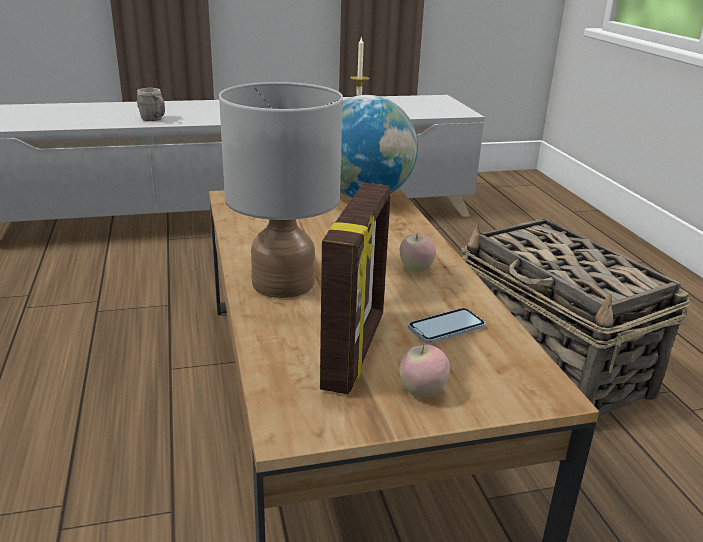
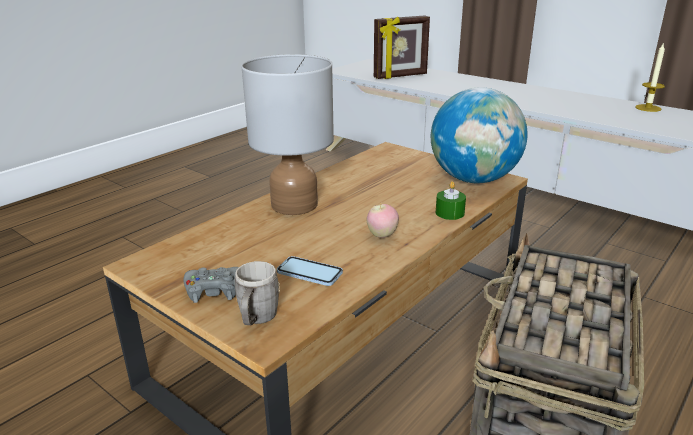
camera: 55 degrees right, 0 degrees up
(154, 119) = (441, 87): grey mug -> grey mug (256, 319)
(356, 351) = (239, 254): picture frame -> picture frame (400, 76)
(413, 229) = (449, 213): none -> green candle
(422, 392) = (214, 290): apple -> grey game controller

